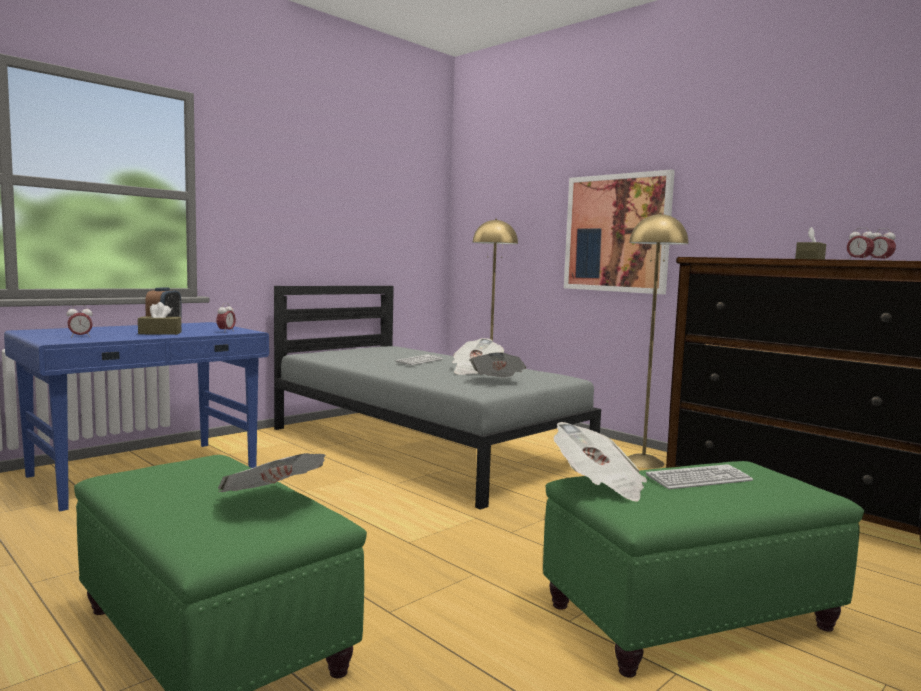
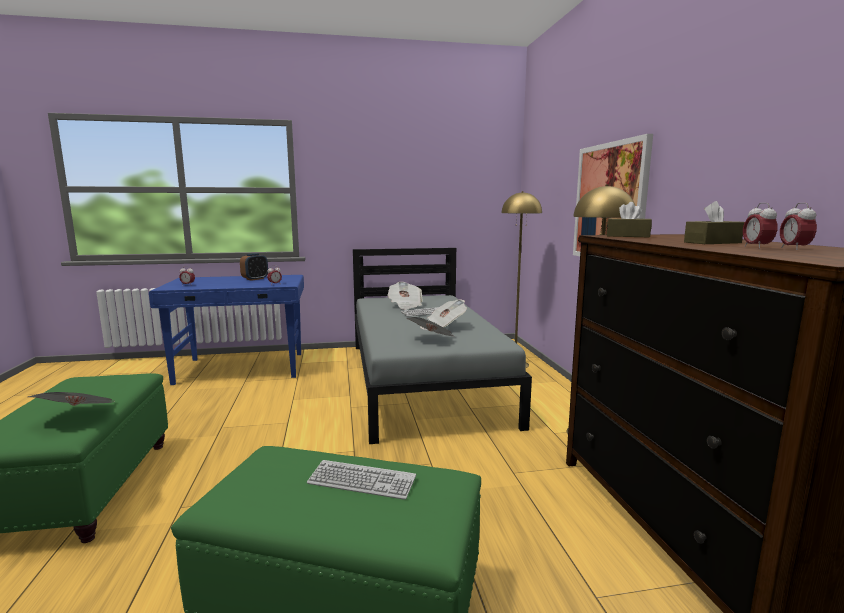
camera: 35 degrees right, 5 degrees up
(160, 333) = (235, 284): brown tissue box -> brown tissue box (627, 236)
(599, 486) = (268, 462): newspaper -> newspaper (405, 305)

